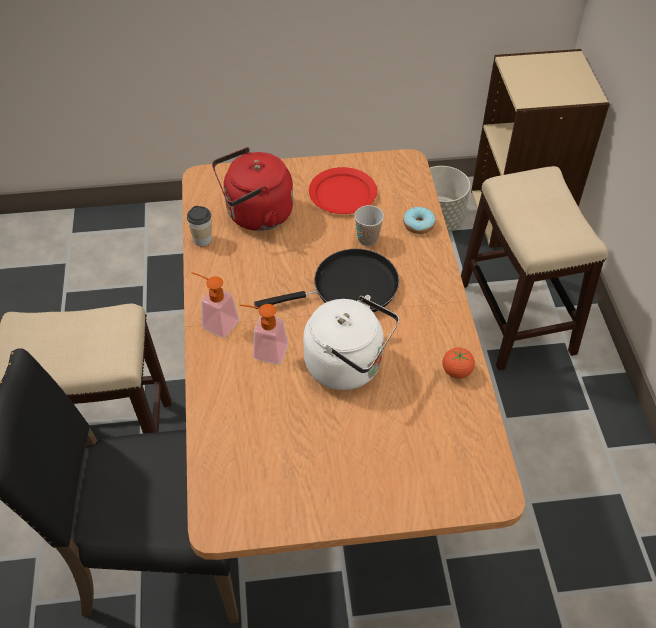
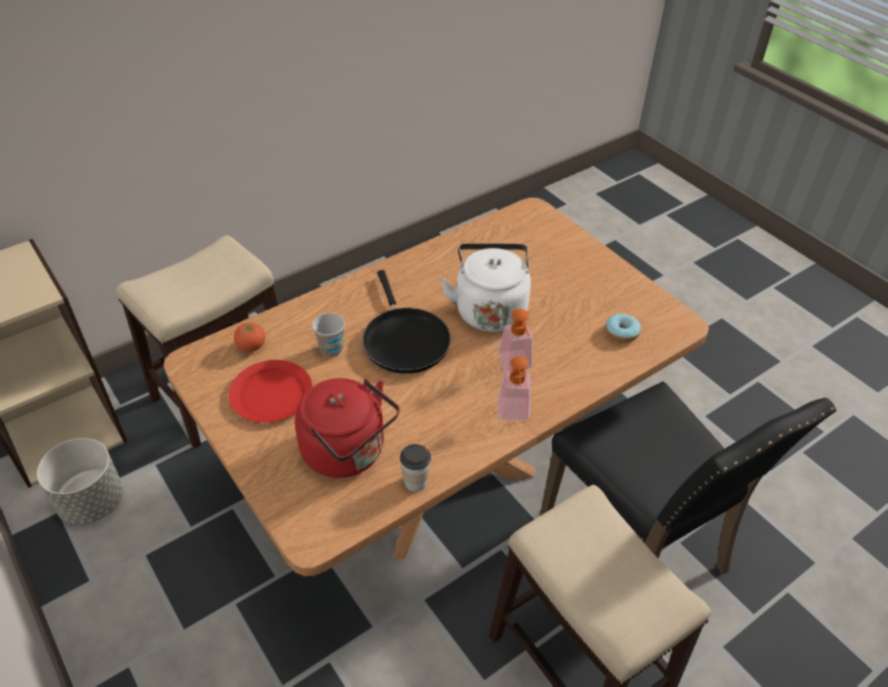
camera: 120 degrees left, 5 degrees down
(349, 288) = (404, 340): black frying pan -> black frying pan turned 150 degrees counterclockwise
(418, 225) = (289, 322): donut -> donut (621, 333)
(456, 371) = (447, 252): tomato -> tomato (251, 347)

